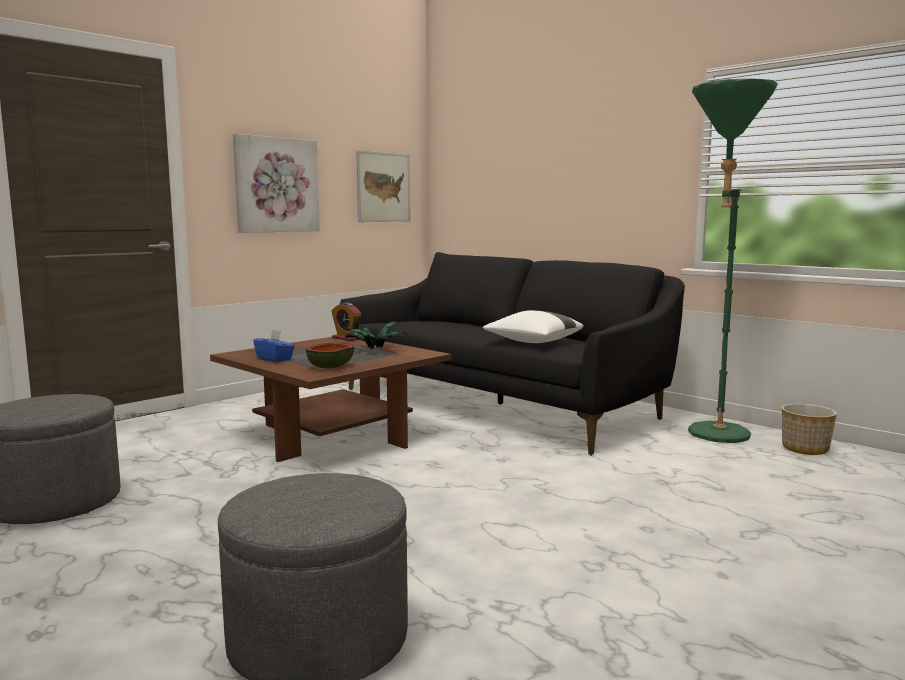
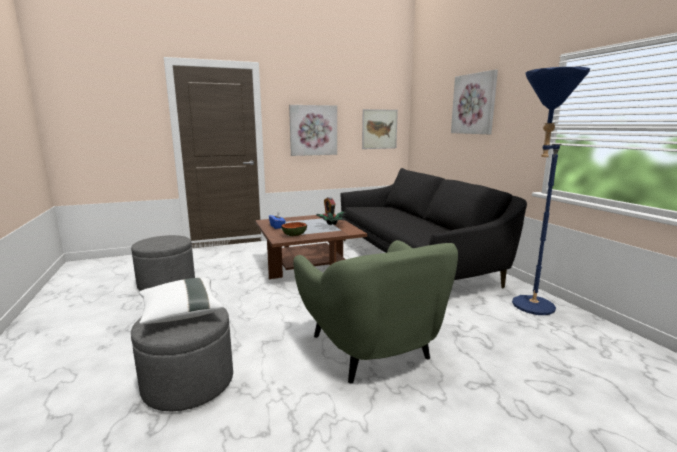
camera: 25 degrees right, 5 degrees up
(532, 342) = (419, 231): white pillow -> white pillow (181, 313)
(561, 142) = (474, 104): none -> picture
(571, 523) = (371, 349): none -> green armchair
(713, 437) = (526, 307): green floor lamp -> blue floor lamp
(806, 449) = (588, 330): planter -> none

